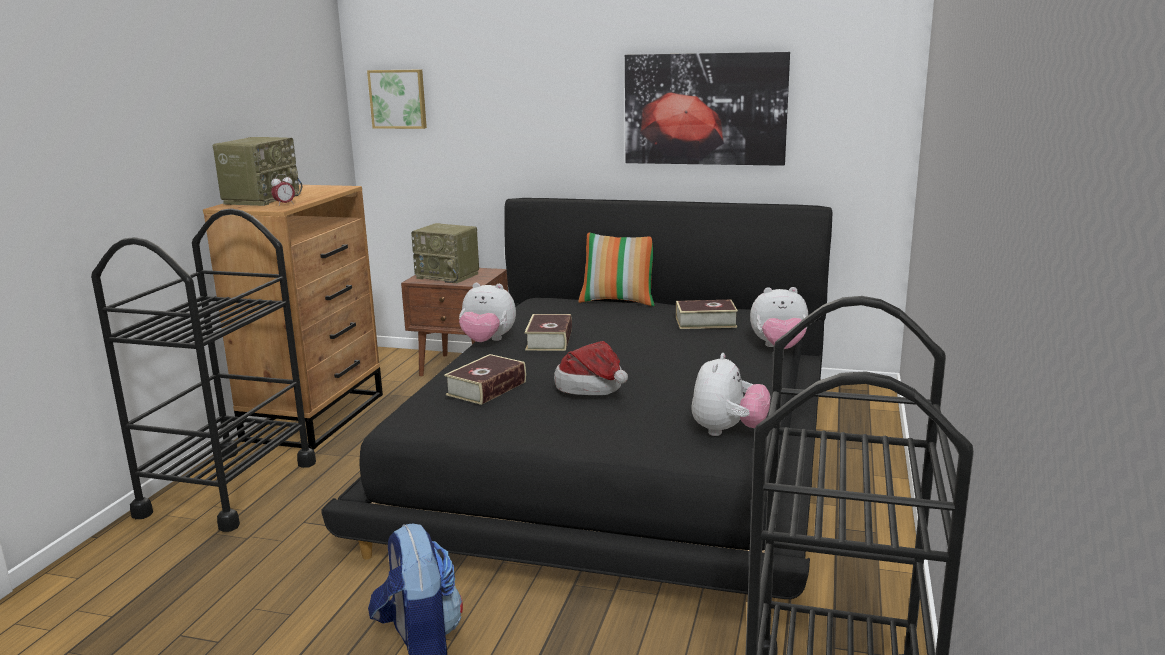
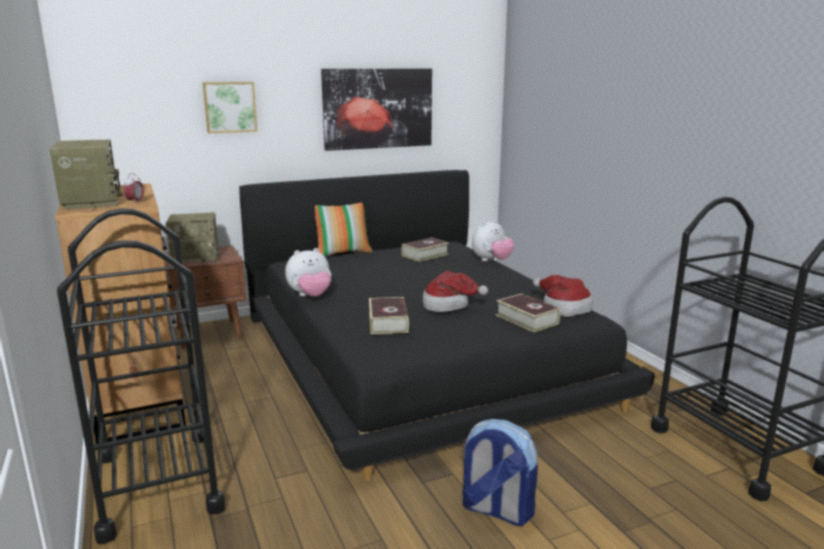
camera: 40 degrees left, 0 degrees up
(398, 99) = (115, 106): picture -> picture (230, 107)
(549, 340) = (355, 285): book -> book (527, 319)
(727, 431) = (563, 308): plush toy -> hat

